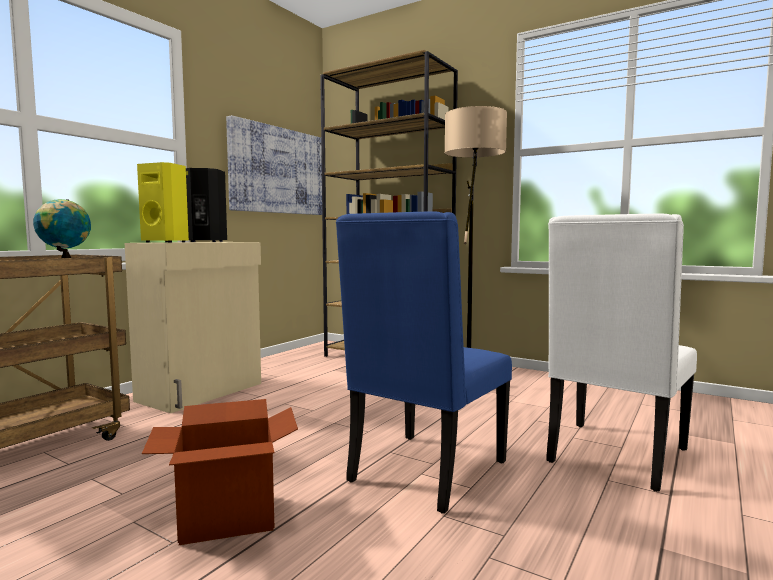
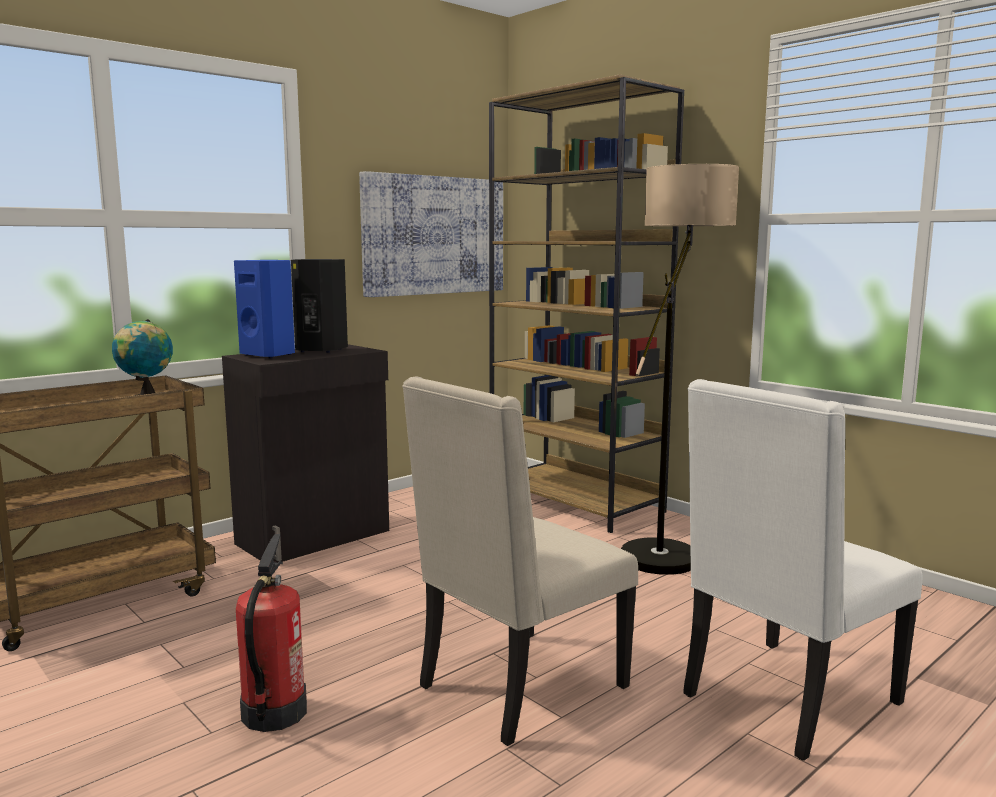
camera: 15 degrees right, 5 degrees up
(167, 242) = (269, 355): yellow speaker -> blue speaker
(203, 392) = (315, 537): beige cabinet -> black cabinet
(227, 518) = (273, 713): cardboard box -> fire extinguisher
(424, 472) = (518, 687): blue chair -> beige chair

